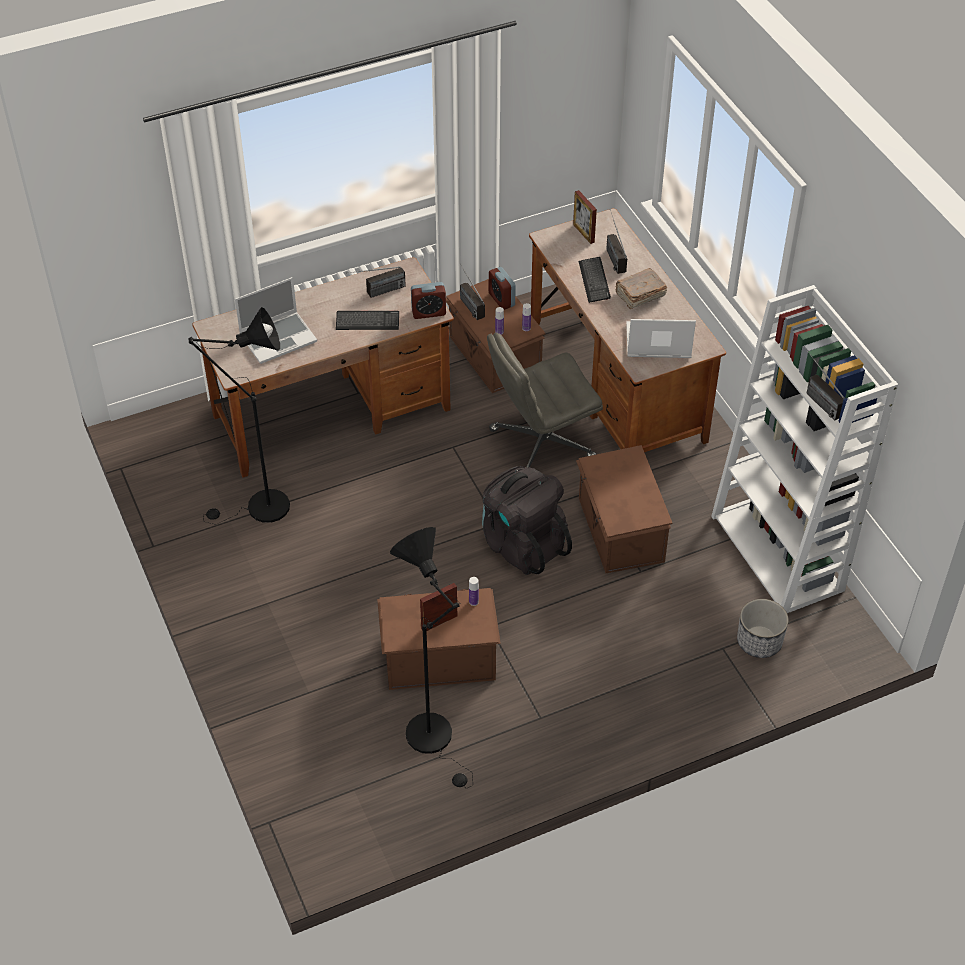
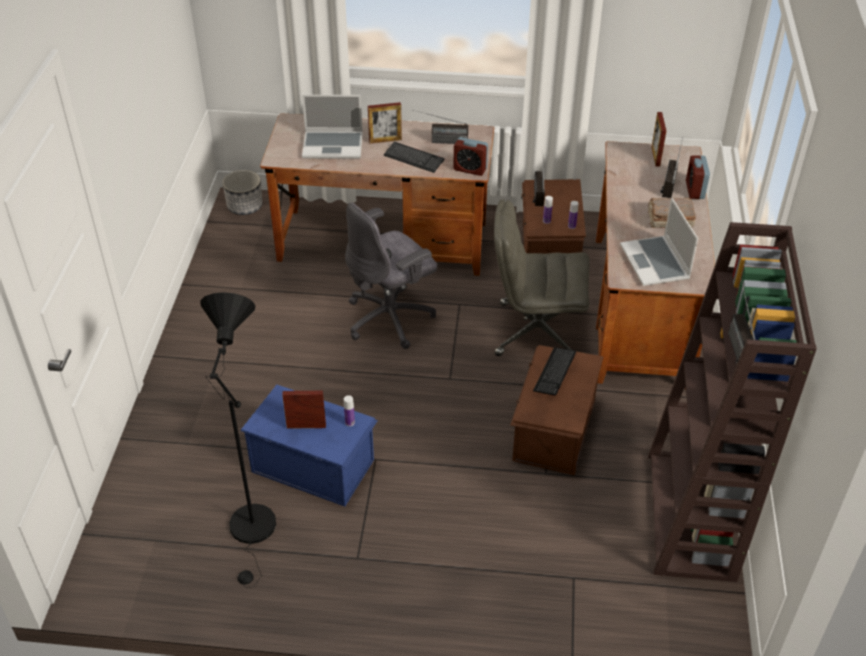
camera: 30 degrees right, 5 degrees down
(260, 509) = (270, 289): black floor lamp -> none
(324, 312) = (385, 140): none -> picture frame
(400, 488) = (391, 318): none -> grey office chair
(438, 657) = (313, 464): brown storage box -> blue storage box
(501, 299) = (568, 198): alarm clock -> alarm clock (694, 190)
(522, 544) = (457, 404): black backpack -> none
(594, 281) = (635, 195): keyboard -> keyboard (554, 372)
(657, 342) = (656, 263): laptop -> laptop turned 135 degrees counterclockwise
(759, 642) = (614, 589): planter -> planter (245, 206)
(778, 554) = (692, 516): white bookcase -> brown bookcase

